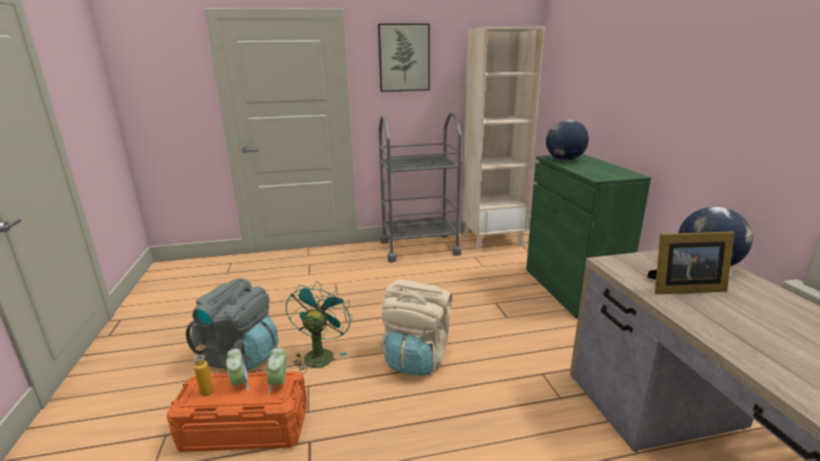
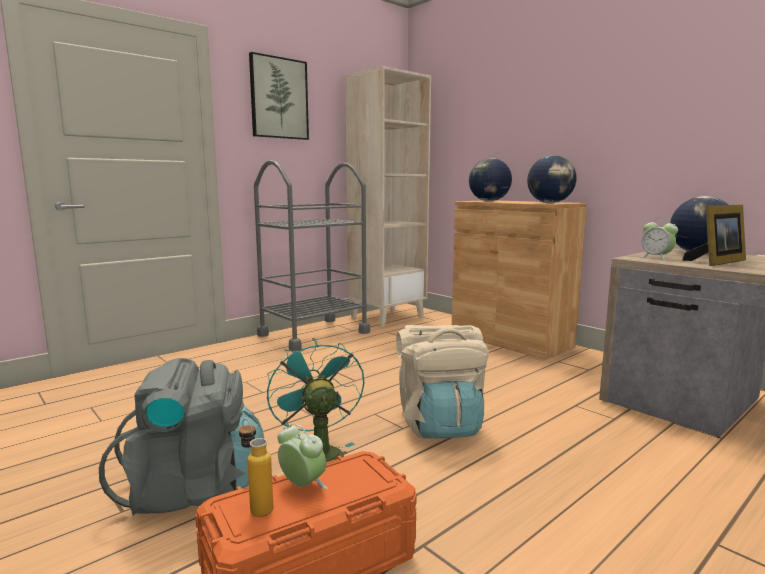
camera: 30 degrees left, 10 degrees down
(278, 383) = (363, 467): alarm clock -> alarm clock (656, 258)
(571, 288) = (510, 340): green cabinet -> brown cabinet
(603, 176) = (550, 203): none -> globe

